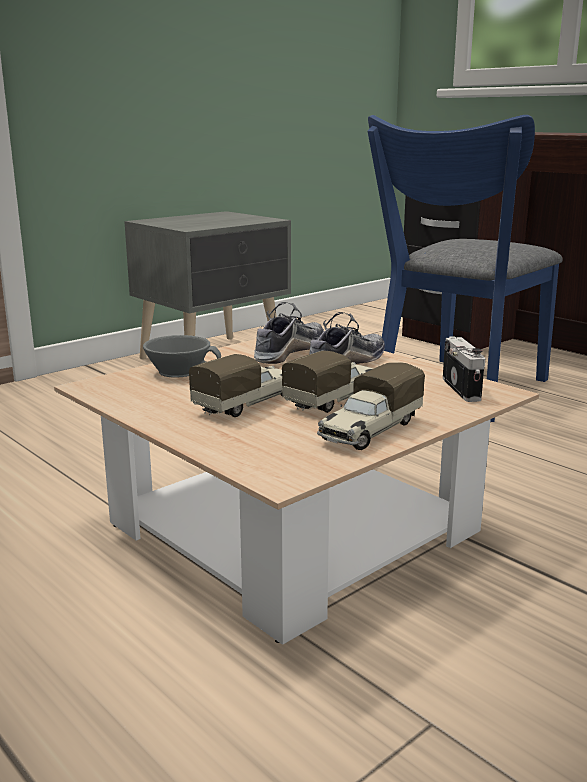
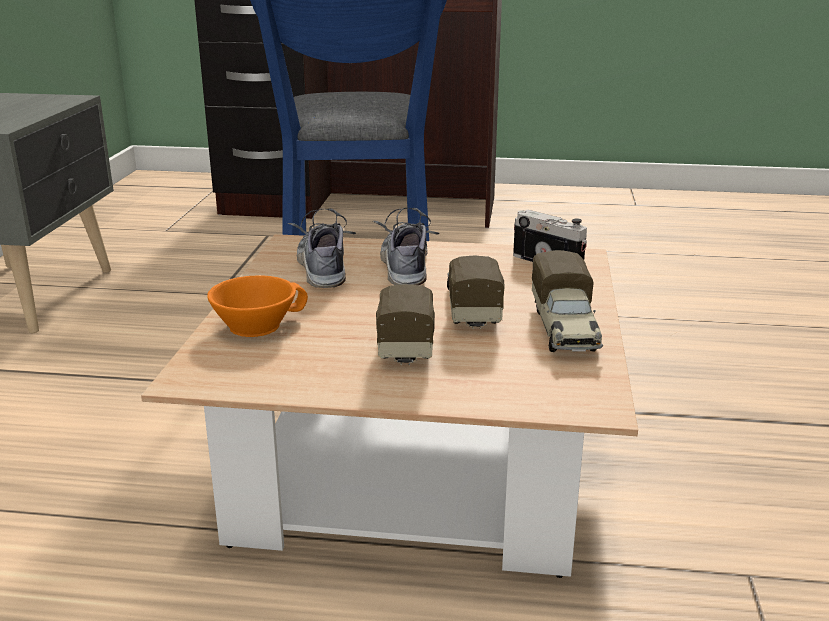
camera: 40 degrees left, 5 degrees up
(181, 370) = (256, 324): grey cup -> orange cup

